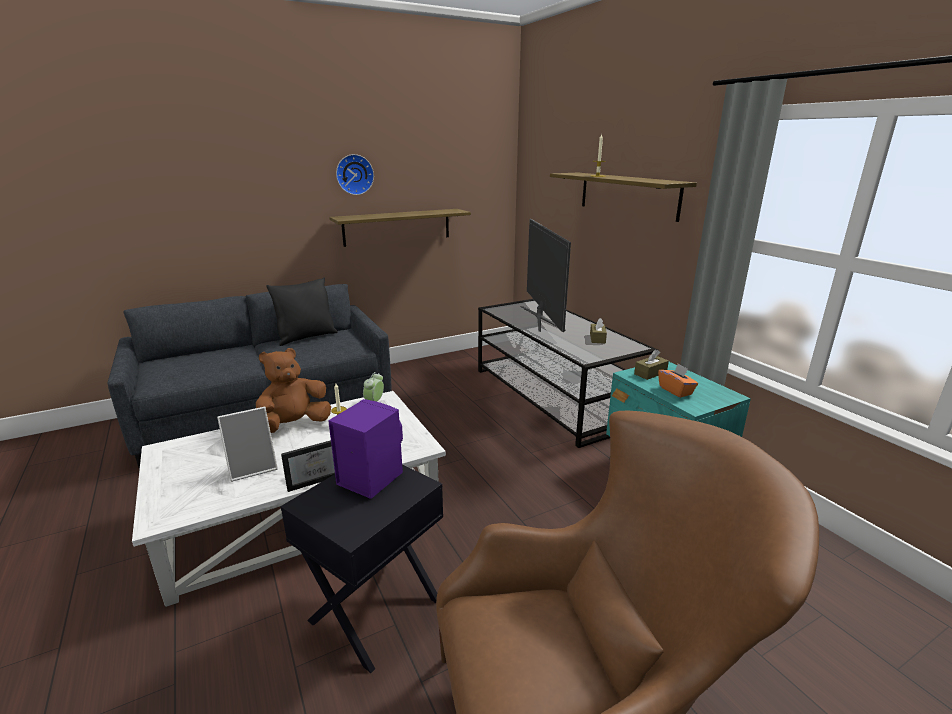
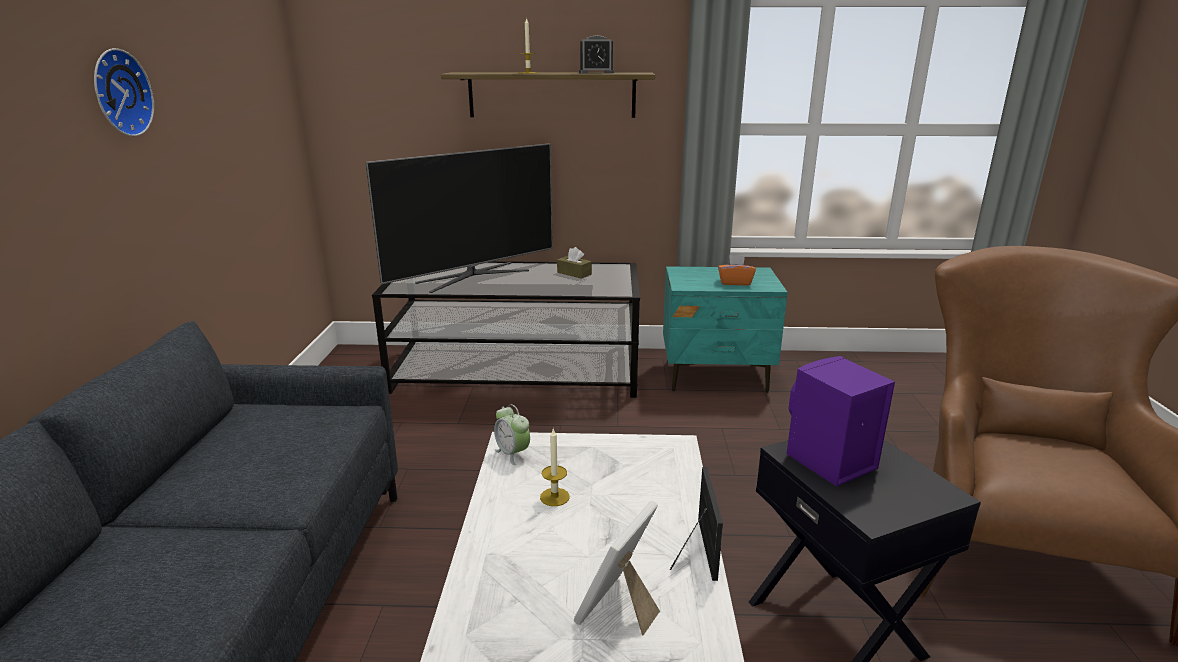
camera: 60 degrees left, 0 degrees up
(253, 467) = (619, 609): picture frame -> picture frame turned 150 degrees counterclockwise
(294, 425) = (510, 543): brown plush toy -> none
(307, 337) = (213, 447): black pillow -> none
(397, 227) = (196, 193): shelf -> none
(542, 317) = (473, 277): television -> television turned 120 degrees clockwise
(641, 179) = (596, 72): none -> alarm clock
(650, 373) = (690, 279): brown tissue box -> none

